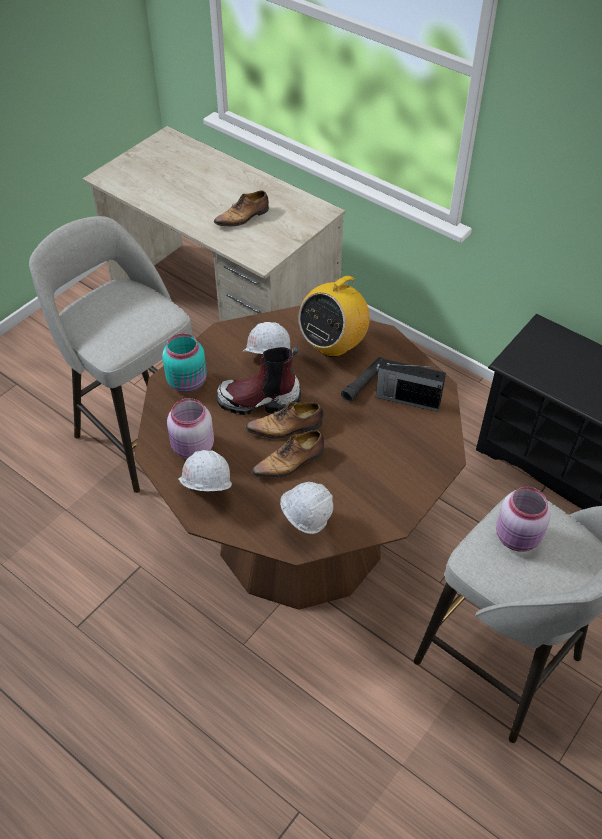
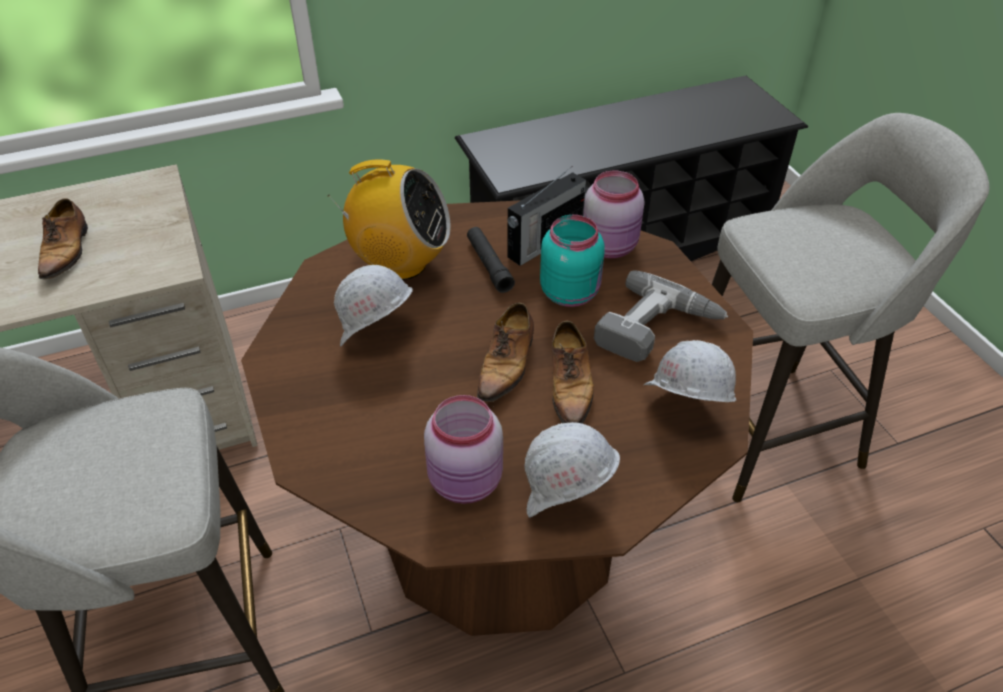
camera: 60 degrees left, 5 degrees down
(188, 382) = (331, 435): turquoise jar -> turquoise jar (570, 292)
(259, 401) = (436, 372): boot -> none
(333, 344) = (400, 264): radio -> radio turned 60 degrees counterclockwise
(368, 486) = (658, 330): none -> power drill
(518, 538) = (800, 249): pink jar -> pink jar (611, 246)

